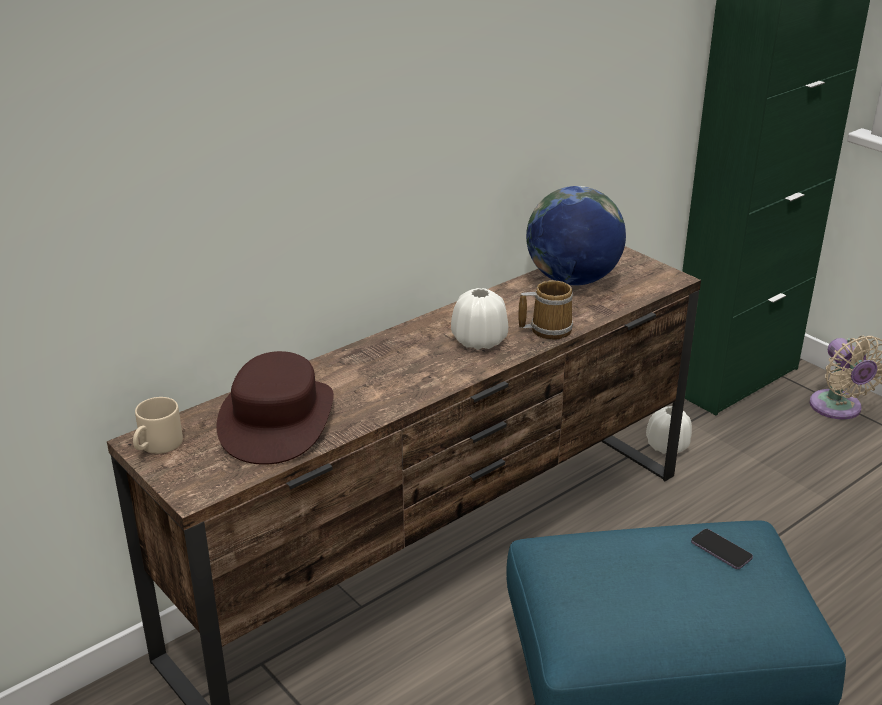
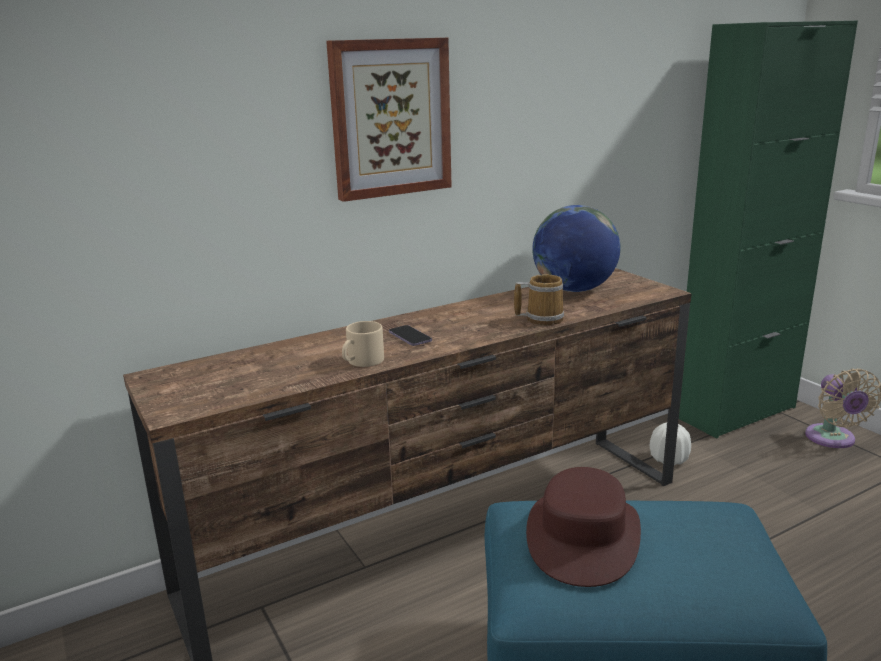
camera: 10 degrees right, 10 degrees down
(157, 446) = (162, 379): beige mug -> beige mug (362, 362)
(276, 420) = (274, 367): brown hat -> brown hat (582, 537)
(377, 116) = (390, 118): none -> picture
(479, 341) = (477, 324): white vase -> none
(721, 550) = (694, 523): phone -> phone (410, 337)

